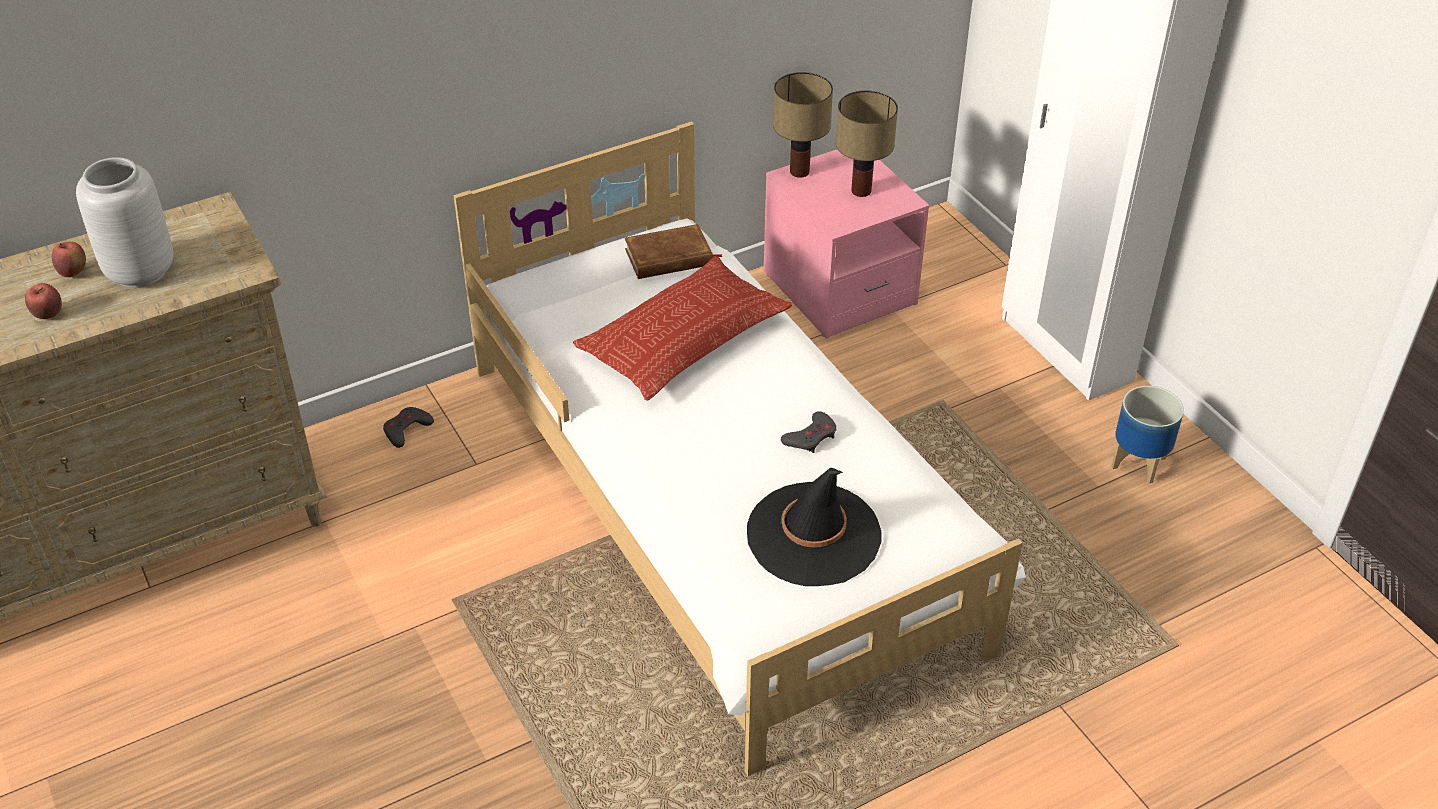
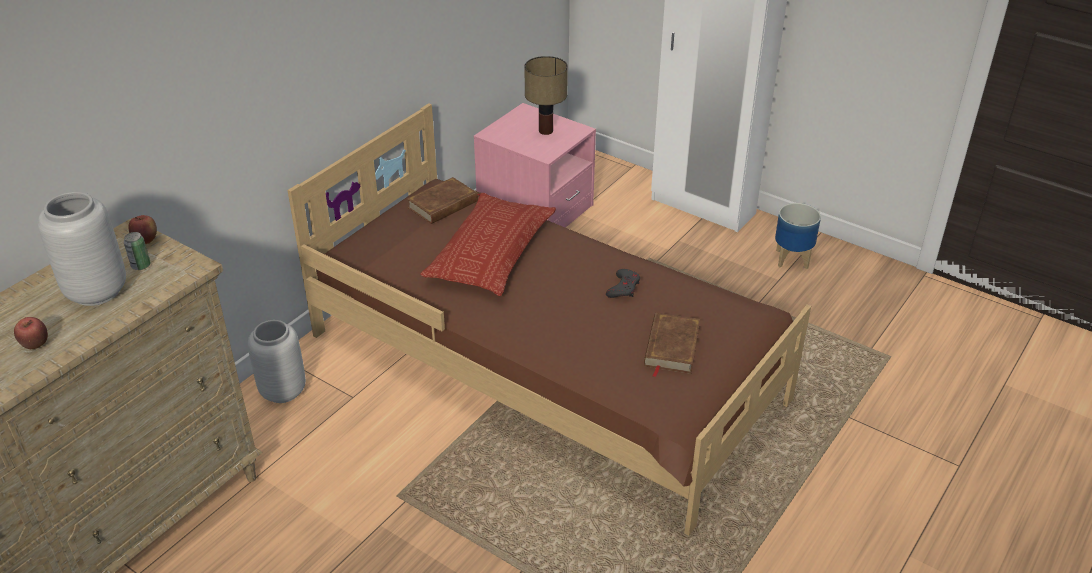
camera: 25 degrees left, 5 degrees down
(73, 272) = (35, 308): apple -> apple (146, 241)
(200, 253) = (141, 265): none -> can
(406, 430) = (282, 390): grey game controller -> grey vase
(720, 503) = (548, 366): white bed -> brown bed
(798, 171) = (495, 129): table lamp -> none
(813, 535) = (671, 347): black hat -> brown book

